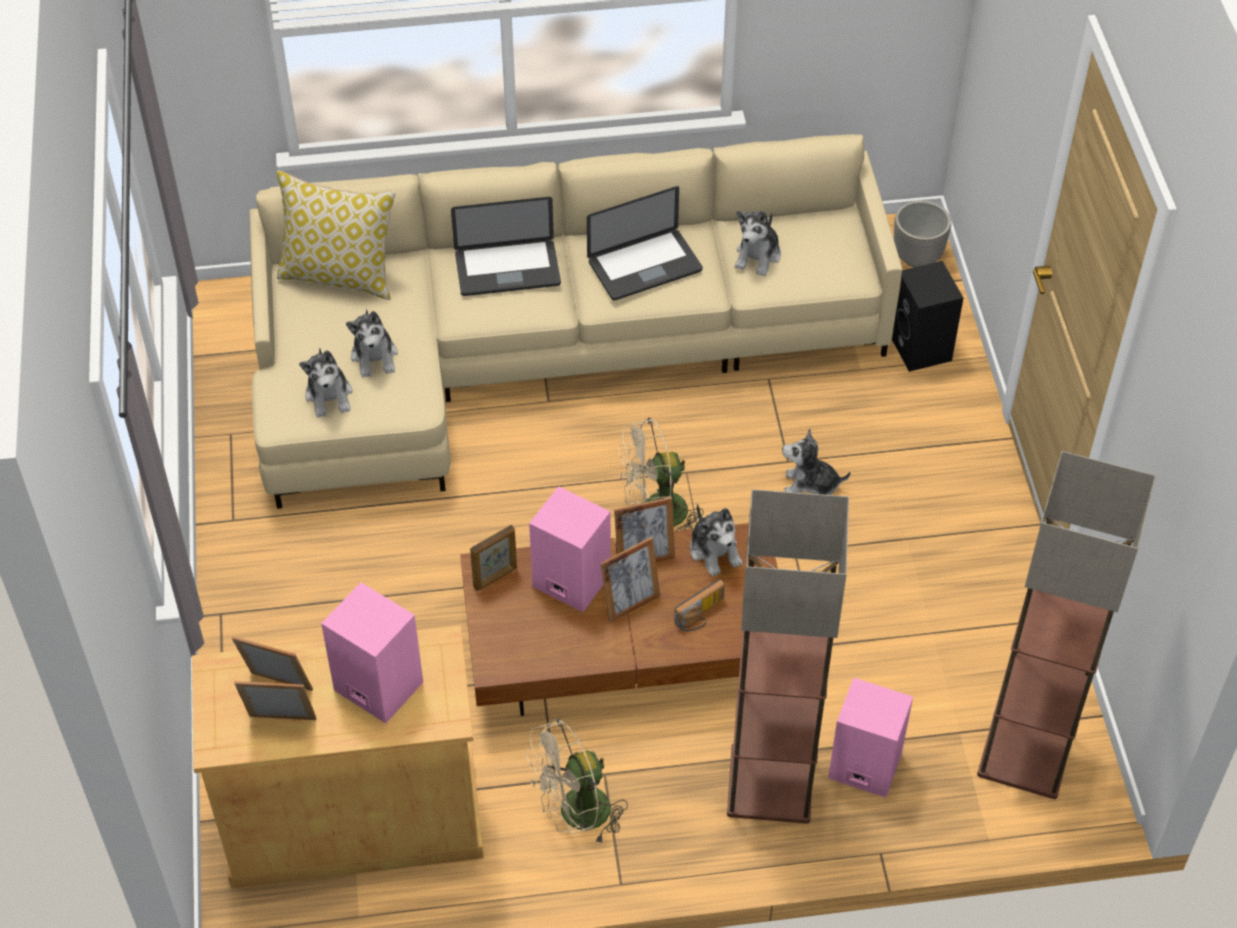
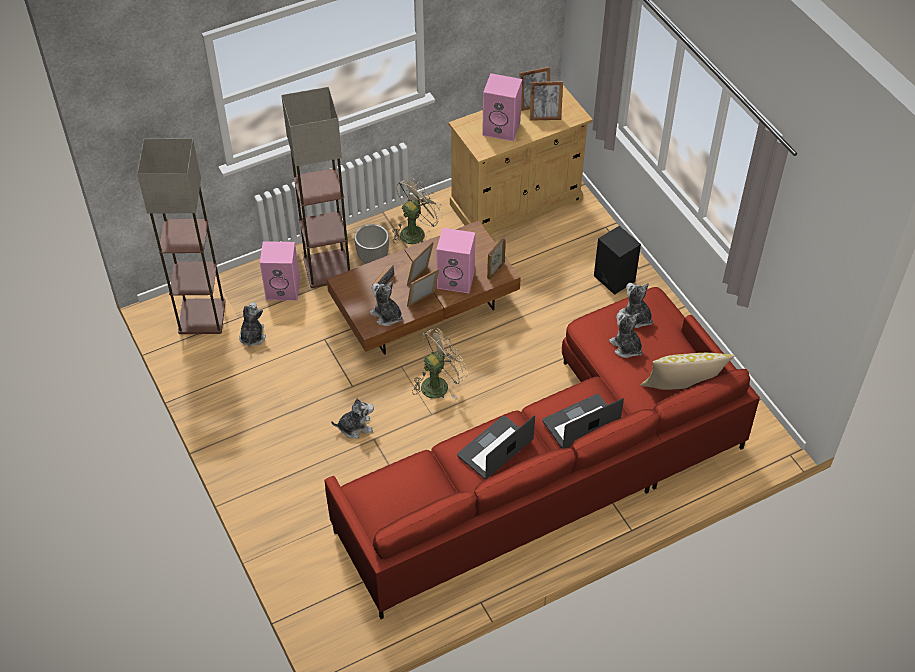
camera: 160 degrees right, 0 degrees up
(542, 350) = (555, 467): beige sofa -> red sofa
(758, 256) = (426, 482): plush toy -> plush toy (252, 336)
(917, 257) = (332, 622): planter -> planter (372, 259)
(922, 348) = (311, 545): black speaker -> black speaker (613, 278)

